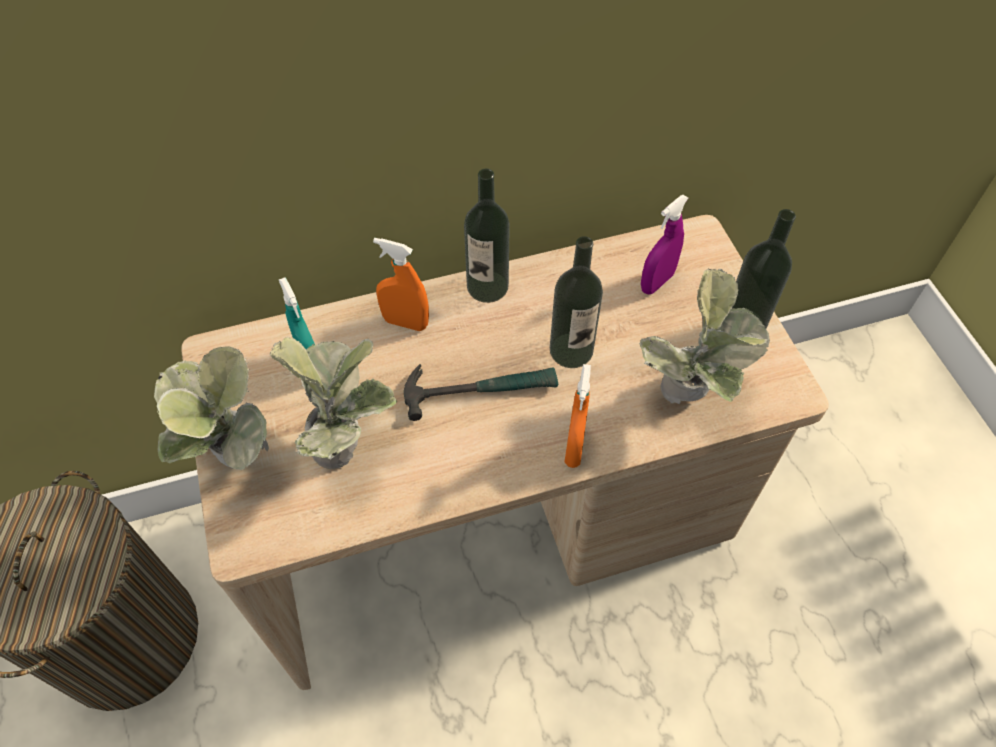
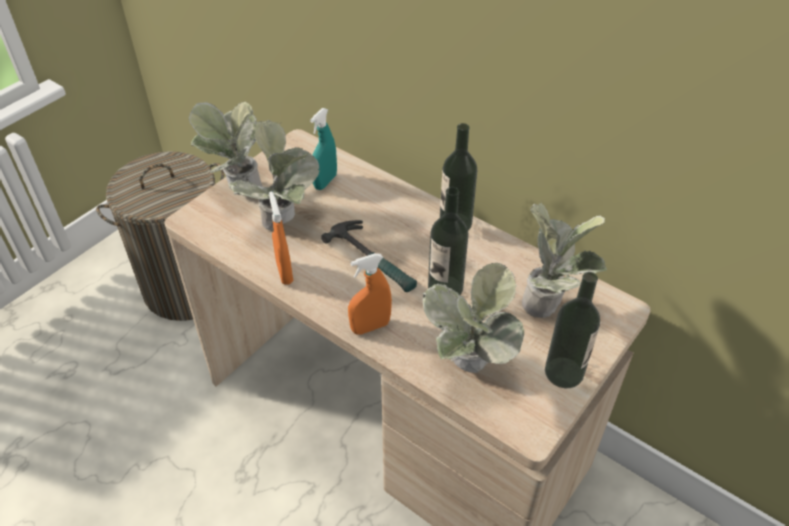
camera: 55 degrees right, 10 degrees down
(405, 322) = (391, 203): orange spray bottle -> orange spray bottle (284, 273)
(656, 282) = (550, 305): purple spray bottle -> potted plant

